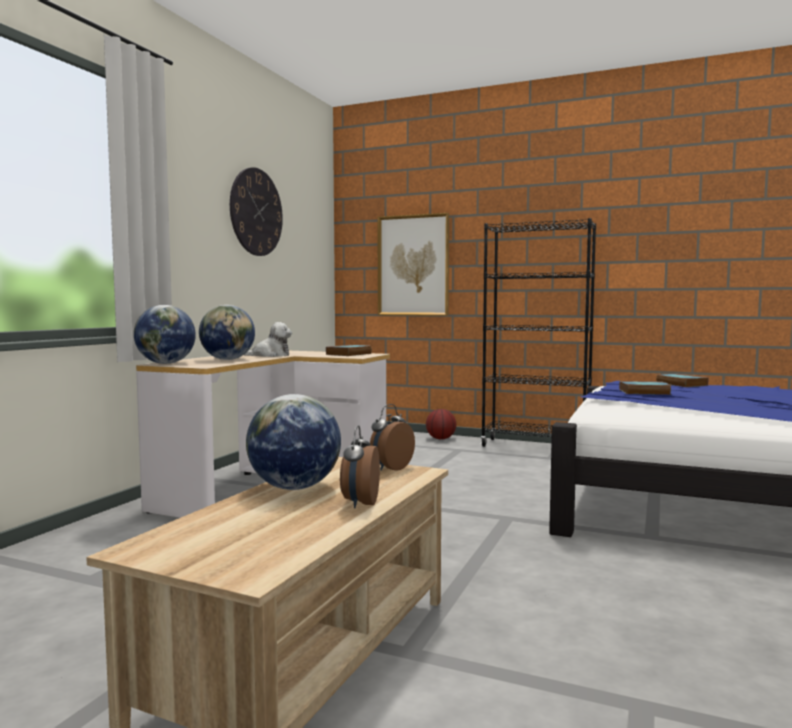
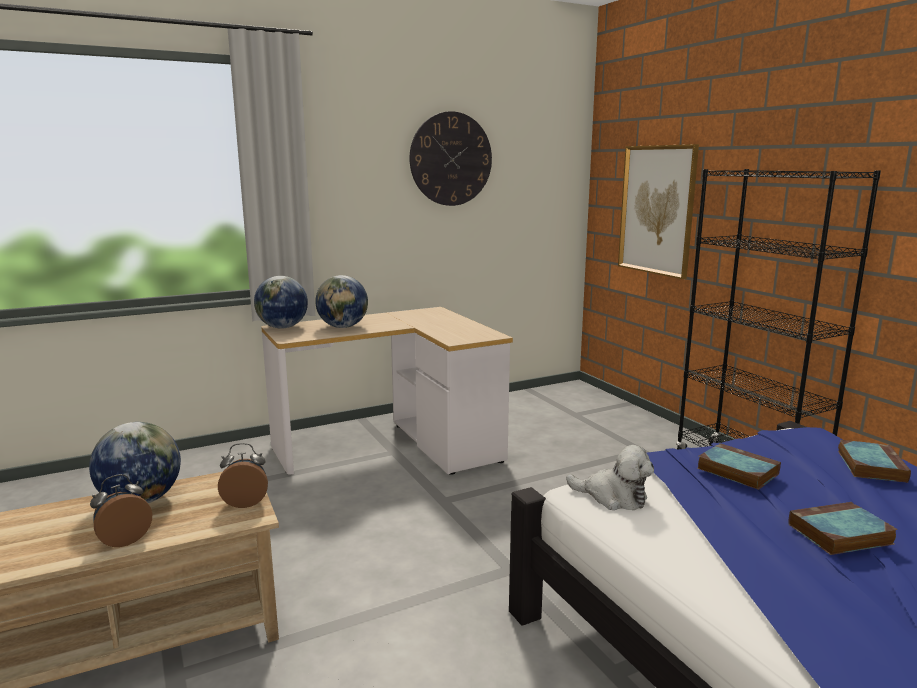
camera: 40 degrees right, 10 degrees up
(269, 355) = (398, 323): plush toy -> plush toy (613, 497)
(348, 354) = (469, 332): book -> book (839, 534)
(441, 439) = (653, 428): basketball -> none

